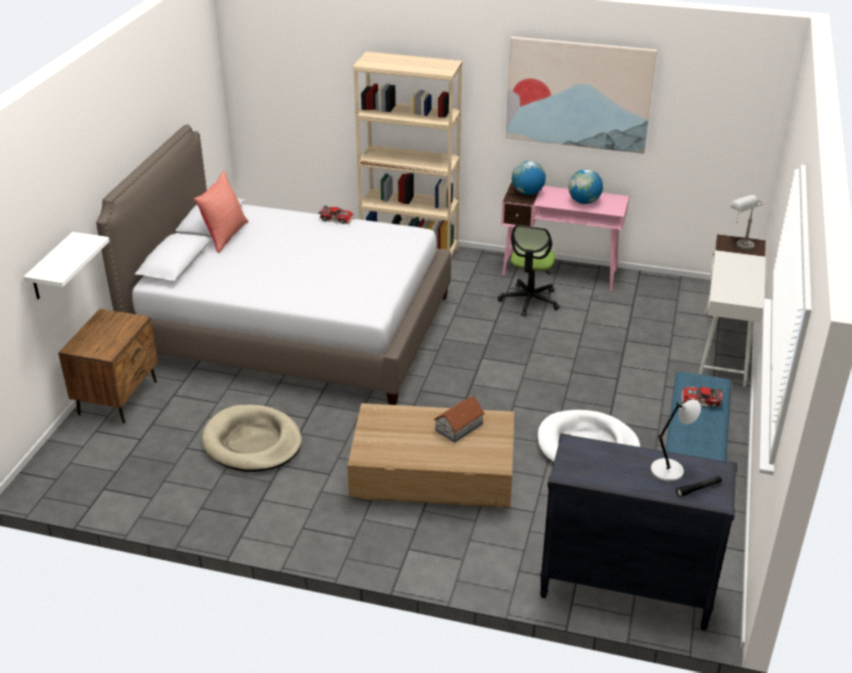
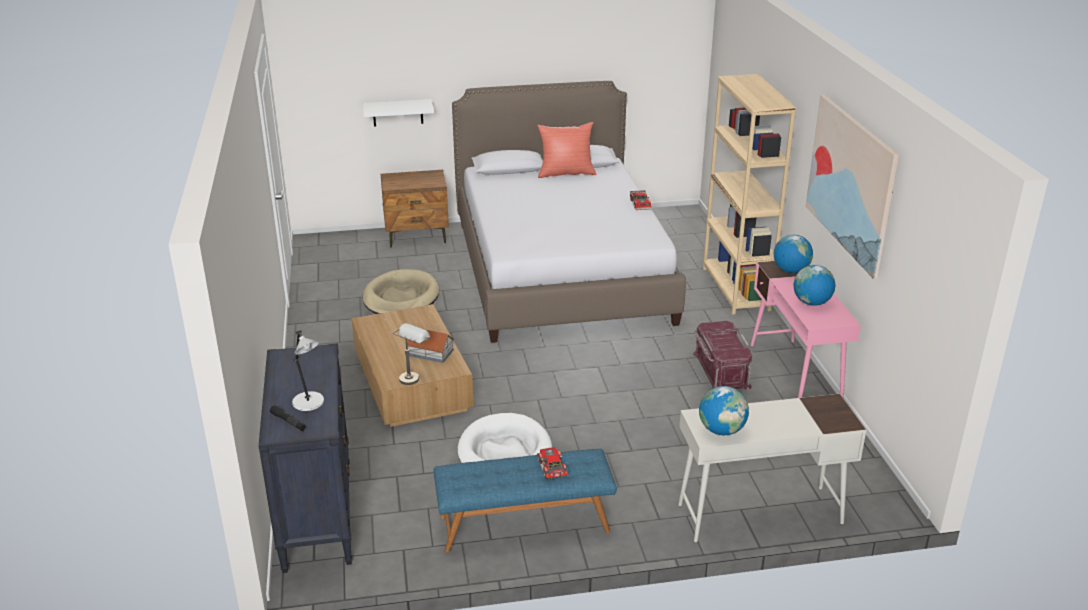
camera: 65 degrees right, 5 degrees down
(529, 301) = (720, 370): office chair -> red storage box
(740, 243) = (835, 412): grey table lamp -> grey table lamp (413, 376)
(745, 292) = (721, 430): none -> globe

